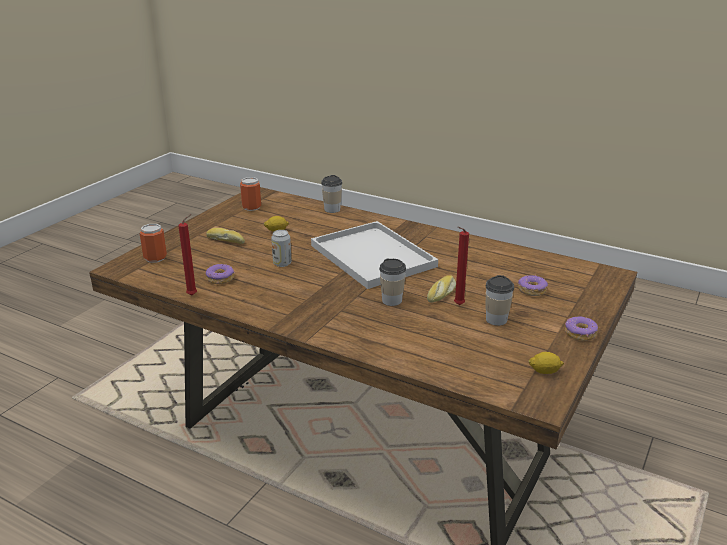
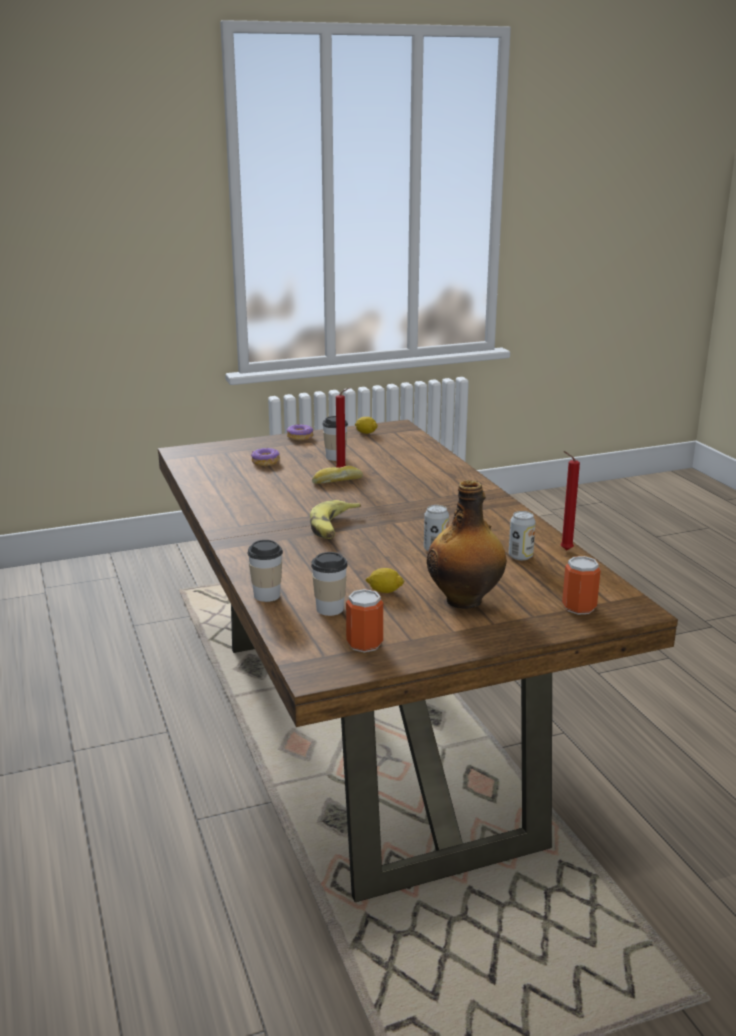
camera: 140 degrees left, 5 degrees down
(220, 278) = (520, 556): donut -> can
(226, 240) = (465, 600): bread -> bottle
(370, 255) = (333, 527): white tray -> banana
(392, 300) = (386, 489): cup -> cup (330, 609)

